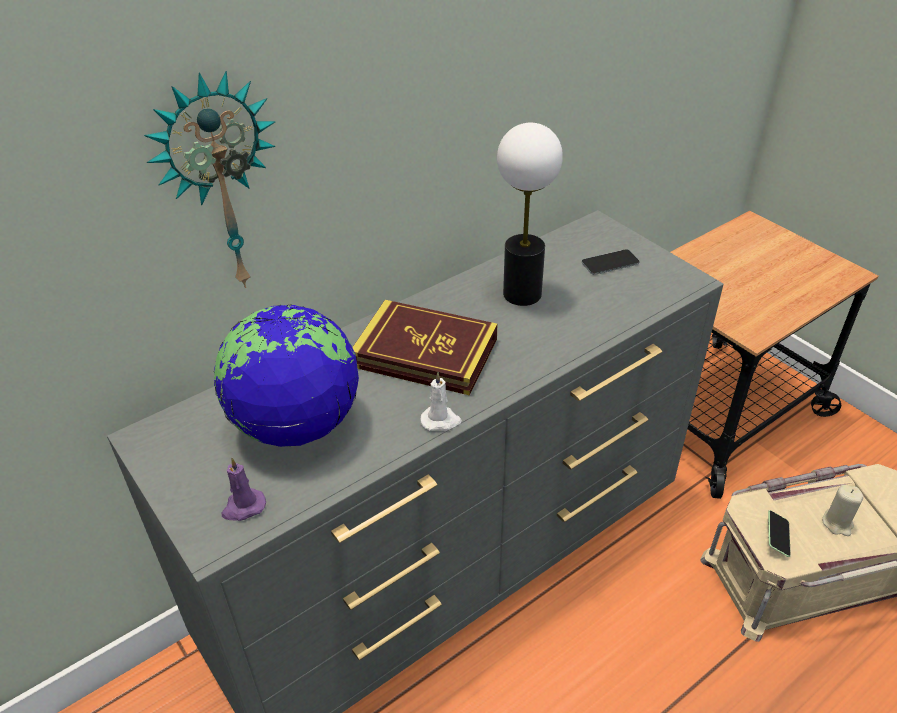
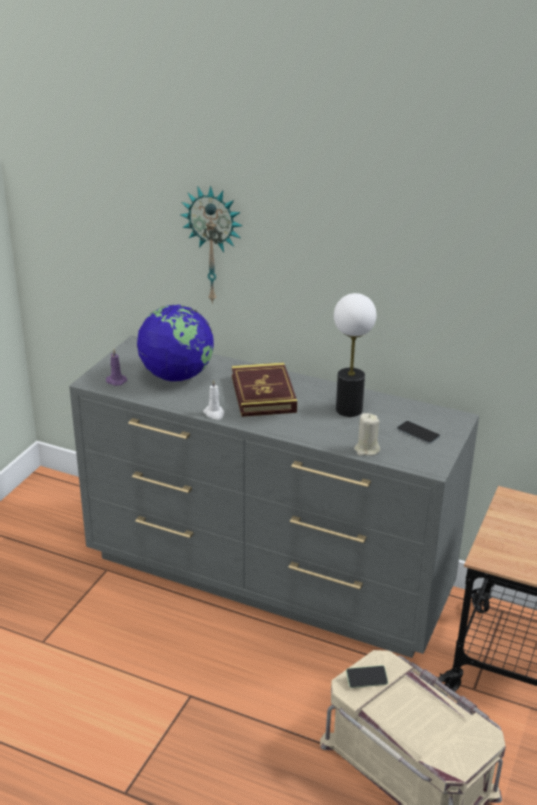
camera: 60 degrees right, 10 degrees down
(837, 523) = (413, 716): beige candle -> beige candle (366, 450)

